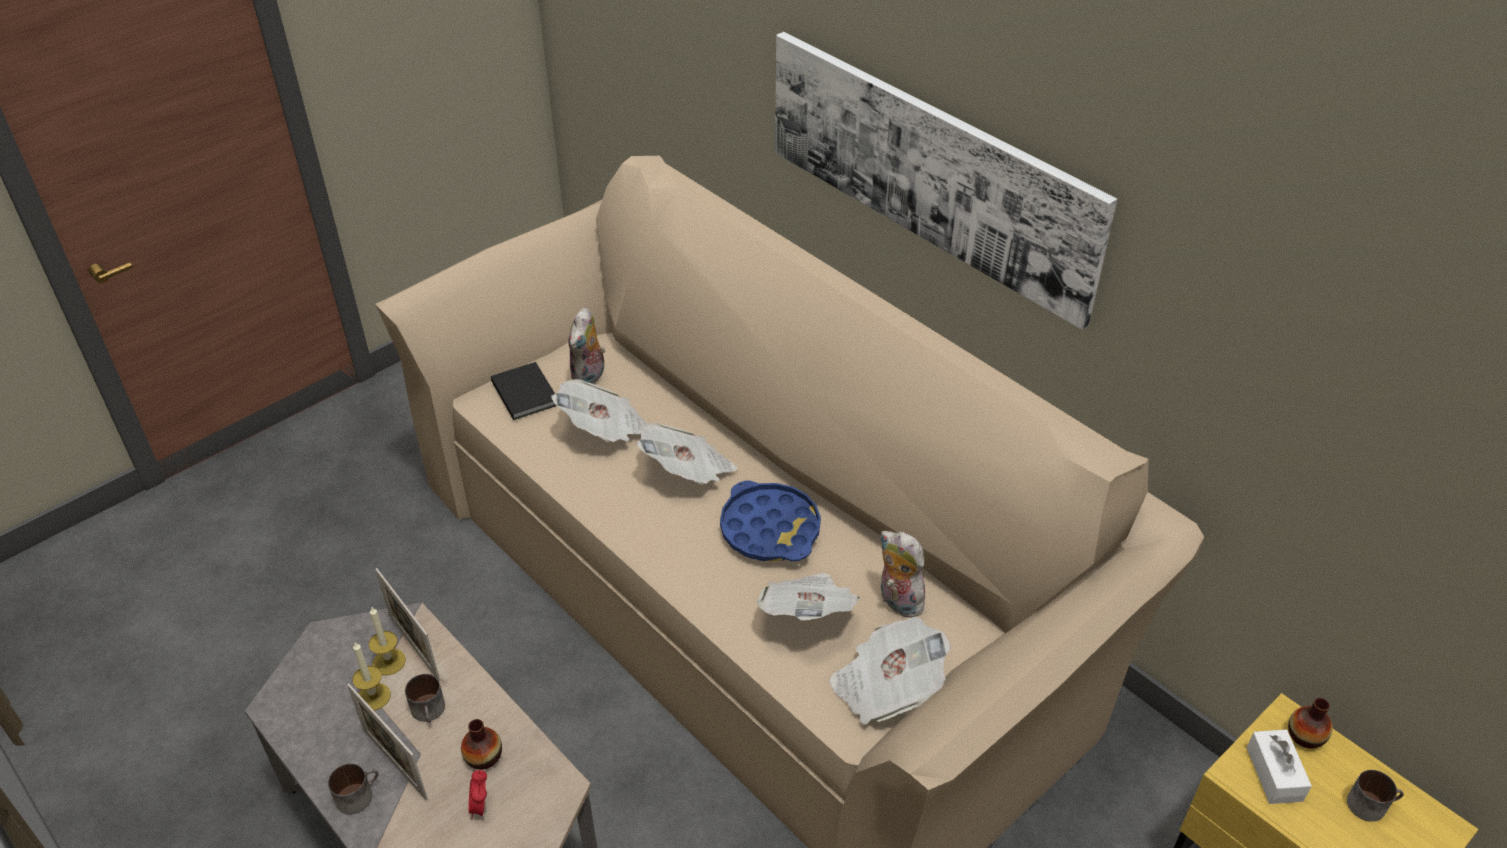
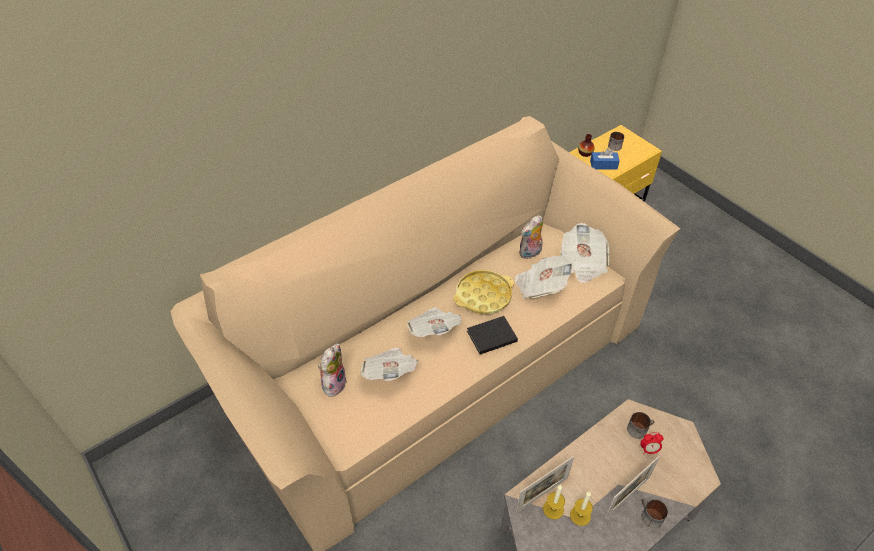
camera: 85 degrees left, 5 degrees up
(430, 711) = (588, 481): mug -> mug (639, 428)
(483, 757) = (617, 450): vase -> none
(525, 392) = (341, 421): black book -> black book (490, 336)
(590, 378) = (333, 383): plush toy -> plush toy turned 90 degrees counterclockwise
(770, 529) = (483, 296): blue tray -> yellow tray
(929, 170) = (375, 105): picture -> none
(1274, 774) = (603, 165): white tissue box -> blue tissue box

